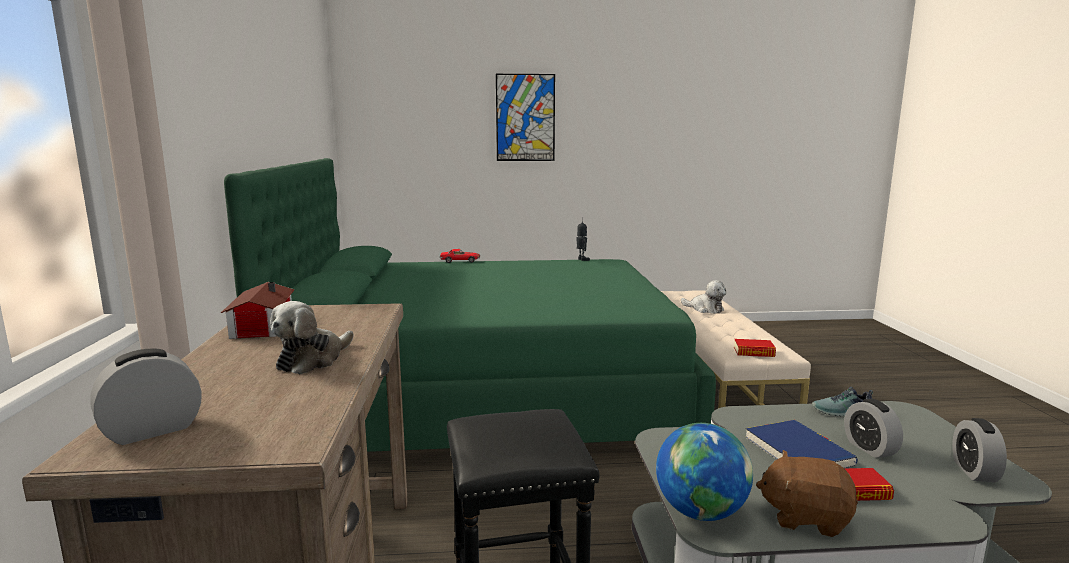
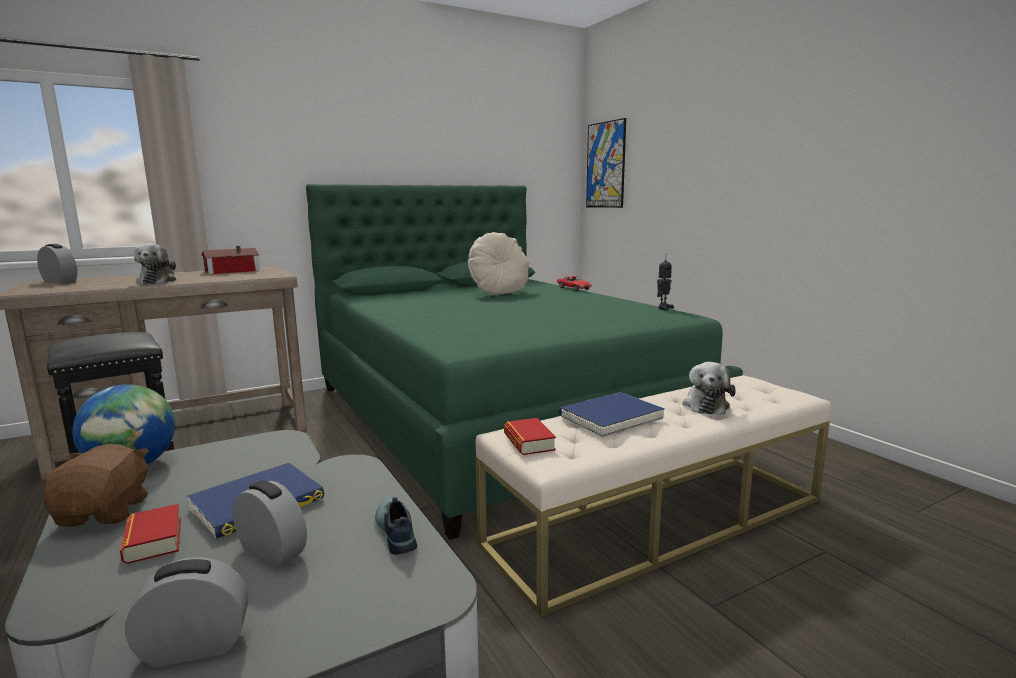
camera: 65 degrees right, 0 degrees up
(313, 360) = (158, 281): plush toy -> plush toy turned 105 degrees counterclockwise
(441, 279) = (499, 293): none -> beige pillow
(525, 118) = (720, 134): picture -> picture (605, 165)
(719, 329) = (611, 418): none -> blue book
(869, 448) = (272, 552): alarm clock -> alarm clock turned 75 degrees clockwise

